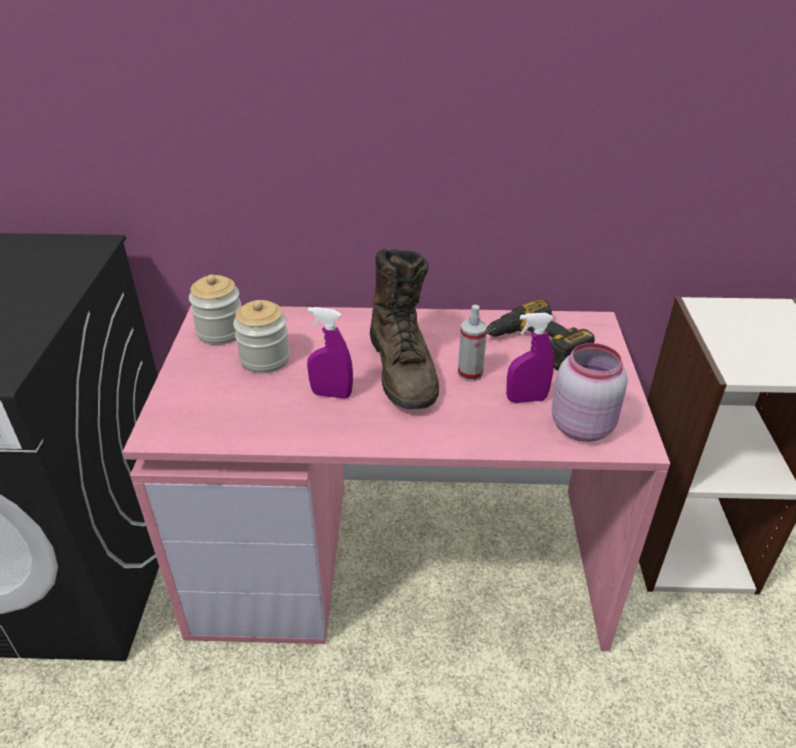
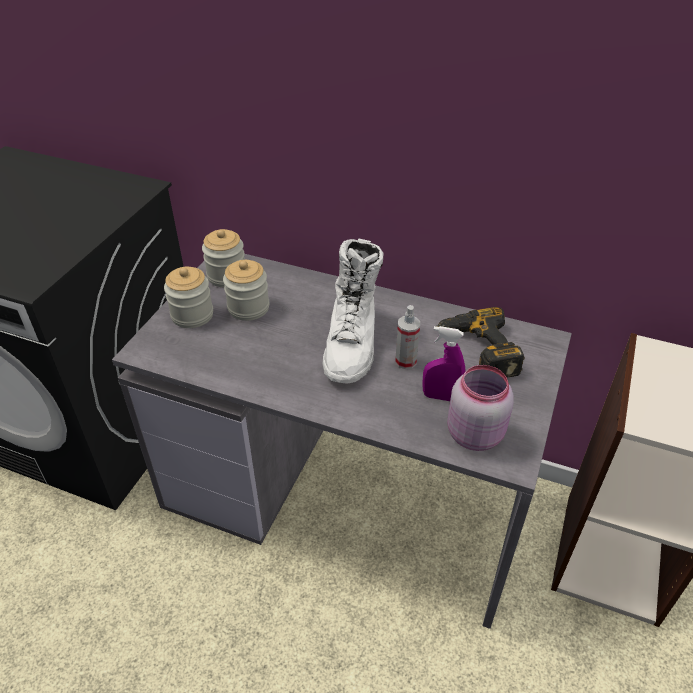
camera: 20 degrees right, 5 degrees up
(201, 381) = (192, 315): none -> jar
(331, 394) = (284, 351): purple spray bottle -> none
(401, 556) = (349, 493): pink desk -> grey desk
(403, 369) = (352, 343): brown boot -> white boot

